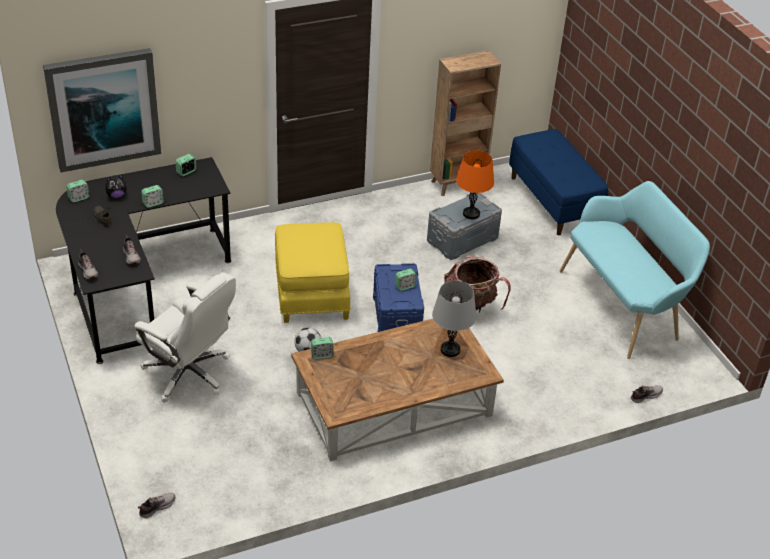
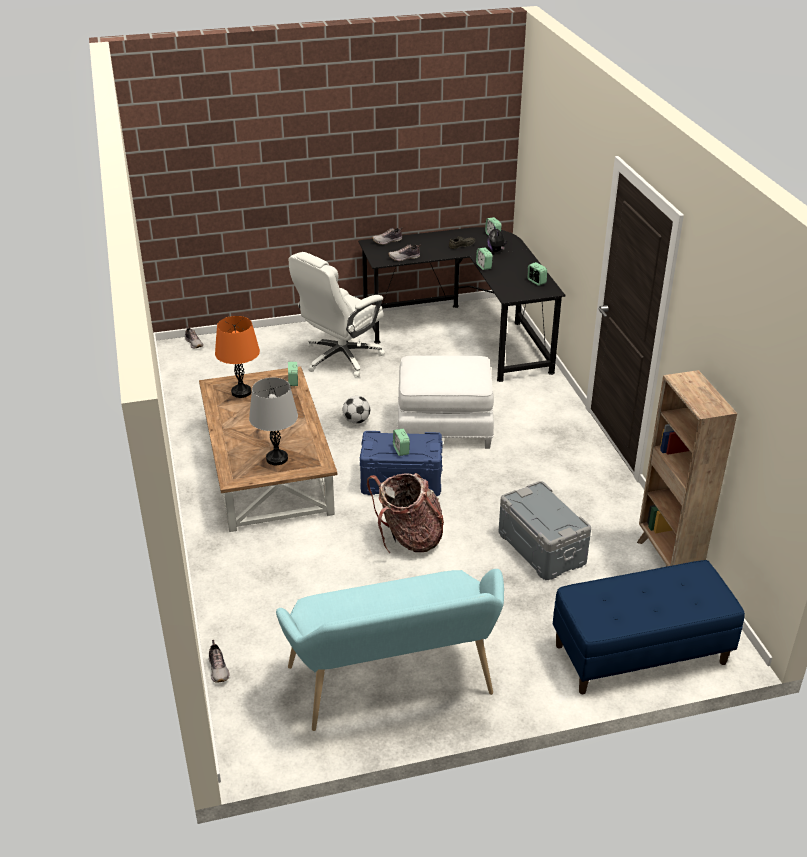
camera: 100 degrees right, 5 degrees down
(103, 109) = (538, 179): picture -> none
(311, 293) = (444, 427): yellow ottoman -> white ottoman
(471, 214) = (539, 516): orange table lamp -> orange table lamp (241, 392)

